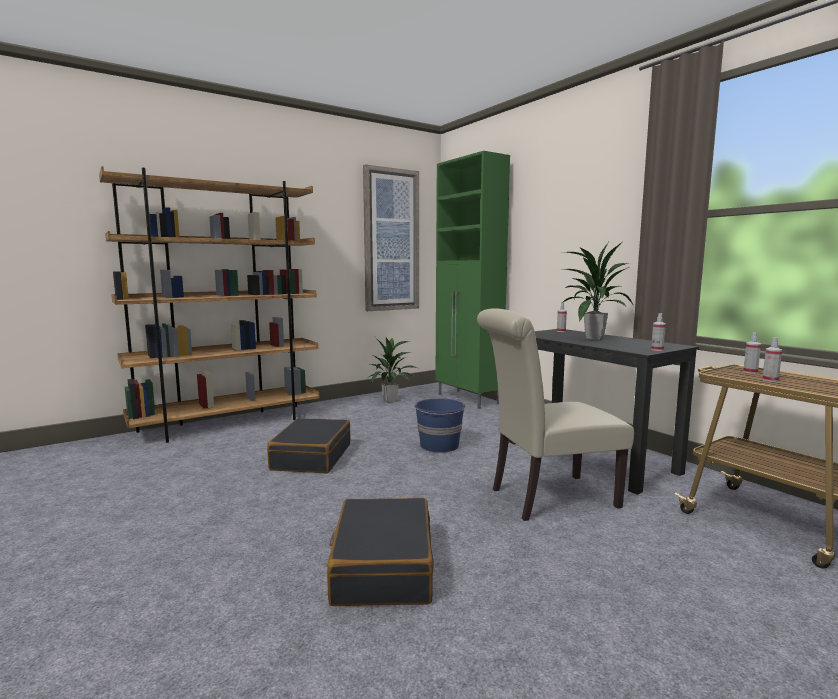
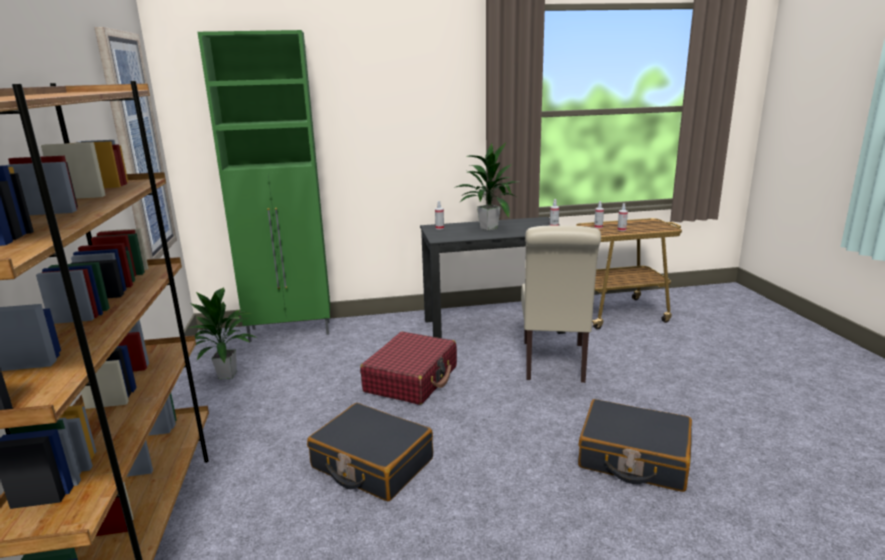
camera: 65 degrees left, 10 degrees up
(439, 445) = (412, 379): blue bucket -> red suitcase

